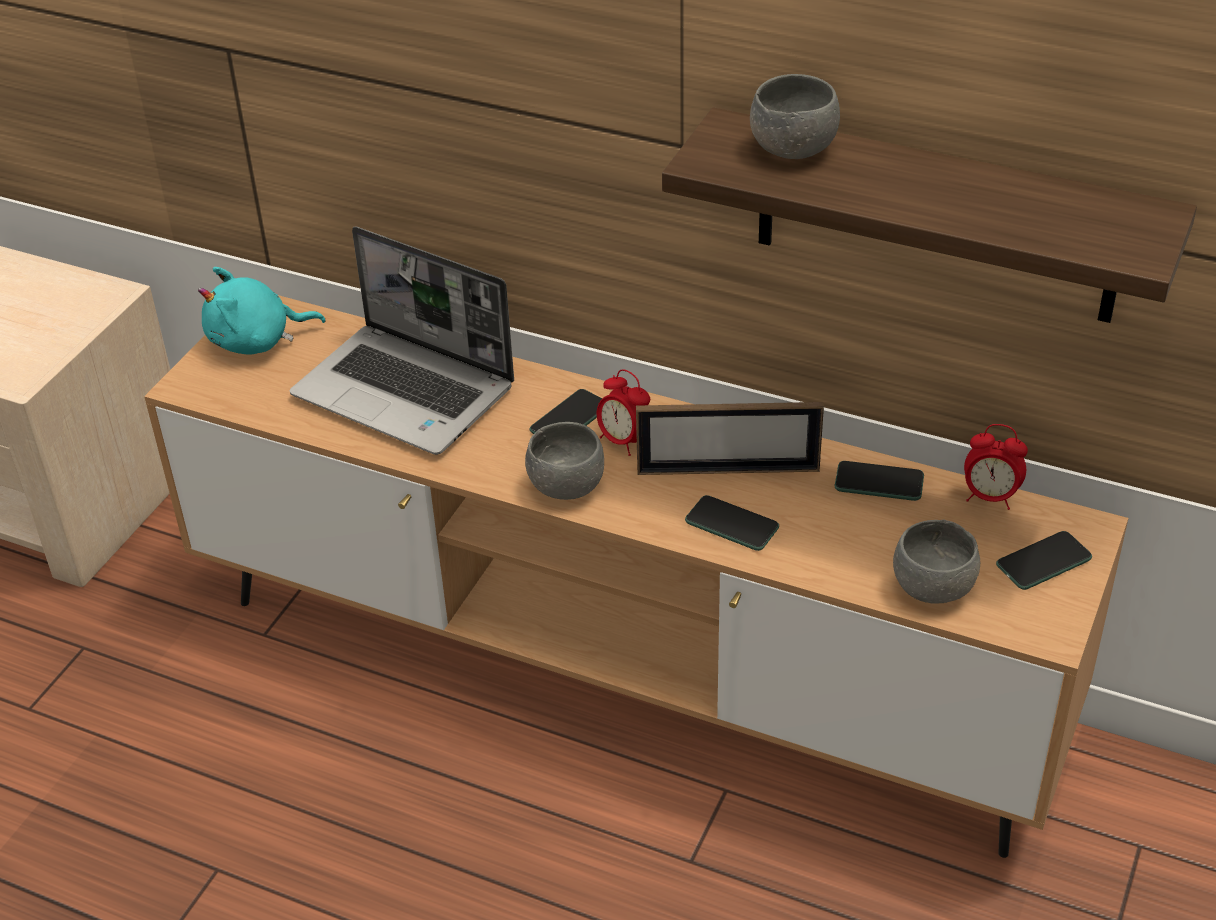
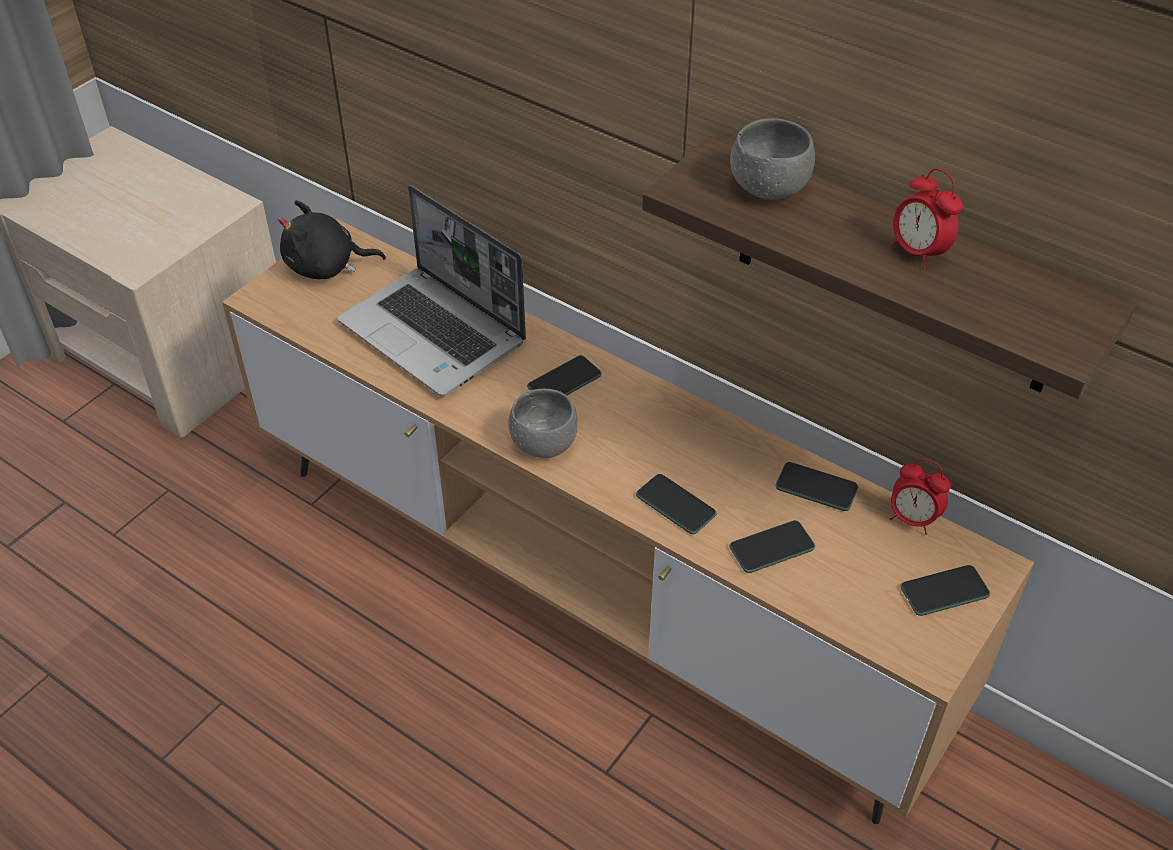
camera: 10 degrees right, 5 degrees up
(257, 341) = (326, 267): turquoise plush toy -> black plush toy
(624, 441) = (604, 410): alarm clock -> alarm clock (918, 253)
(728, 470) = (686, 453): picture frame -> none
(848, 550) = (772, 548): none -> phone
(933, 587) = (837, 598): grey bowl -> none

